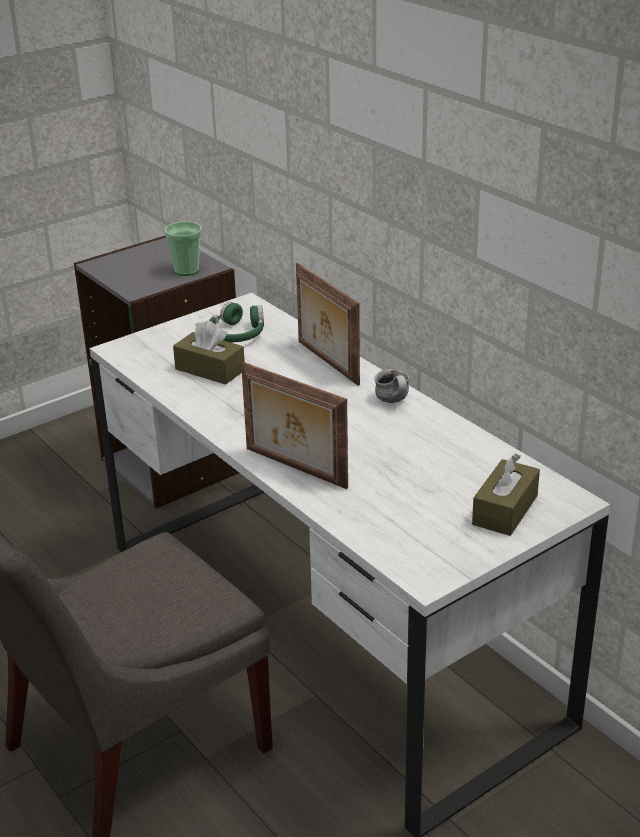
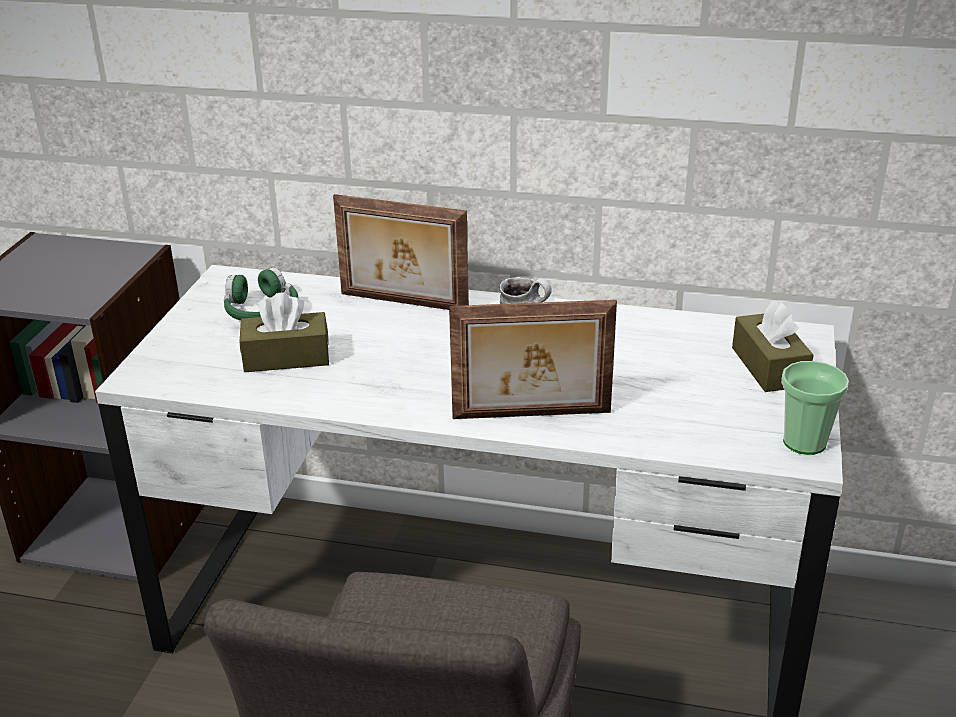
camera: 40 degrees left, 0 degrees up
(186, 270) = (113, 263): cup -> cup (804, 442)

